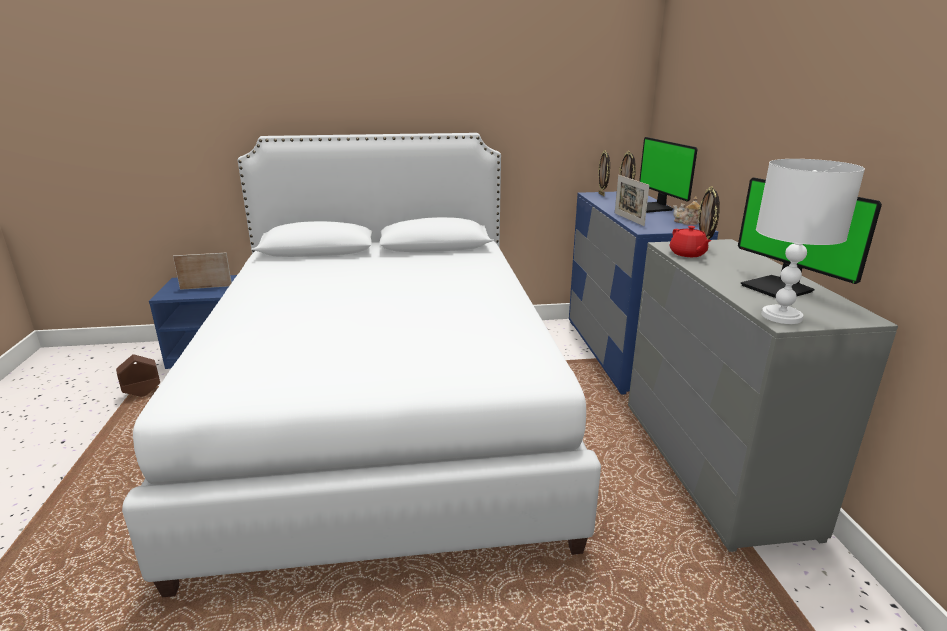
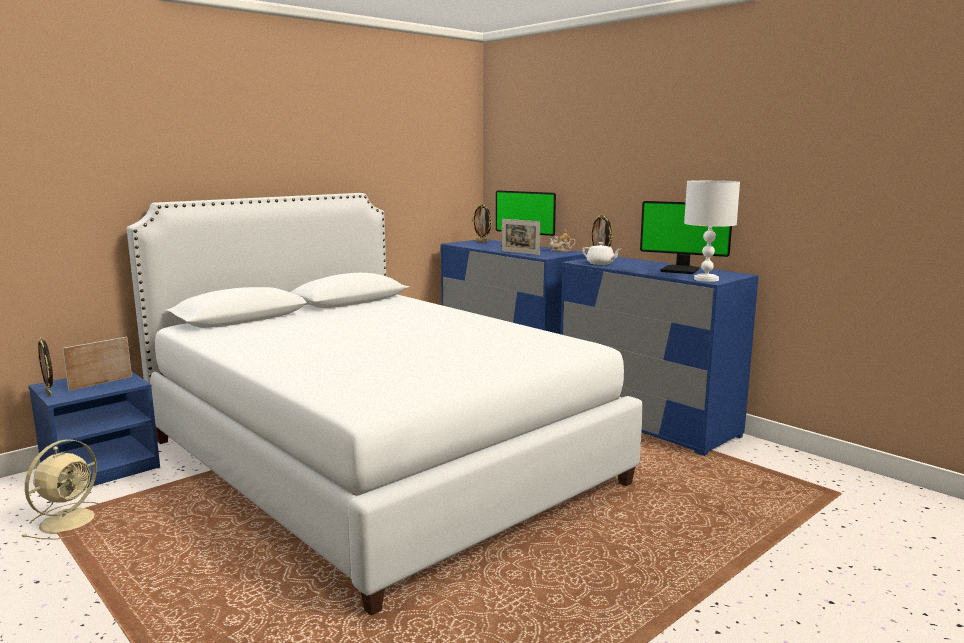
camera: 35 degrees left, 10 degrees down
(143, 393) = (71, 520): brown planter -> beige fan
(602, 194) = (463, 243): picture frame -> picture frame (49, 393)
(688, 254) = (600, 264): red teapot -> white teapot
(712, 465) = (646, 421): grey dresser -> blue dresser

